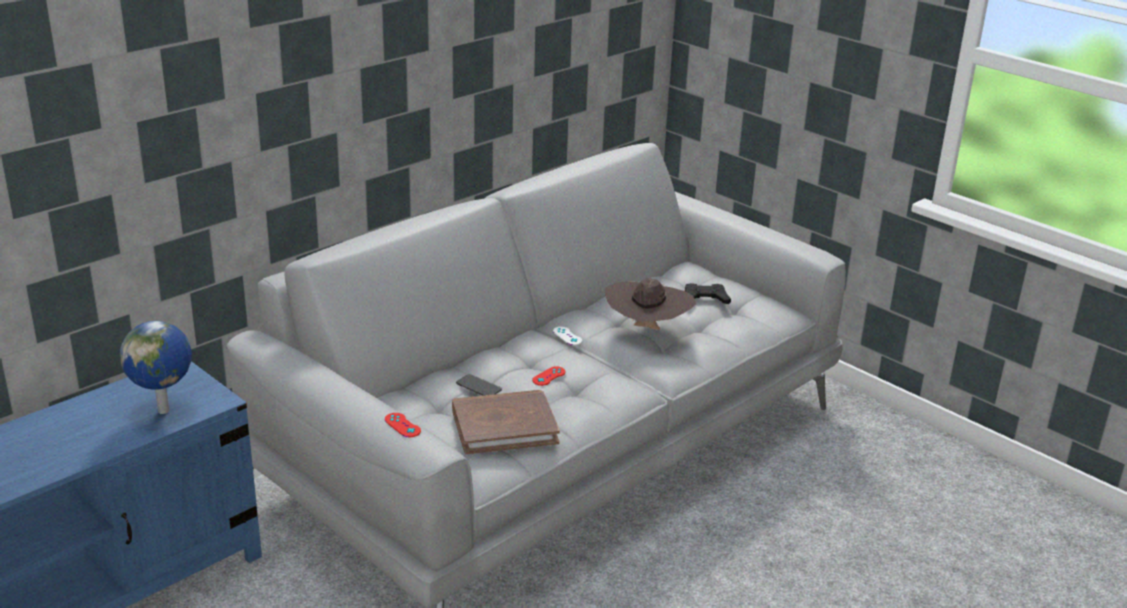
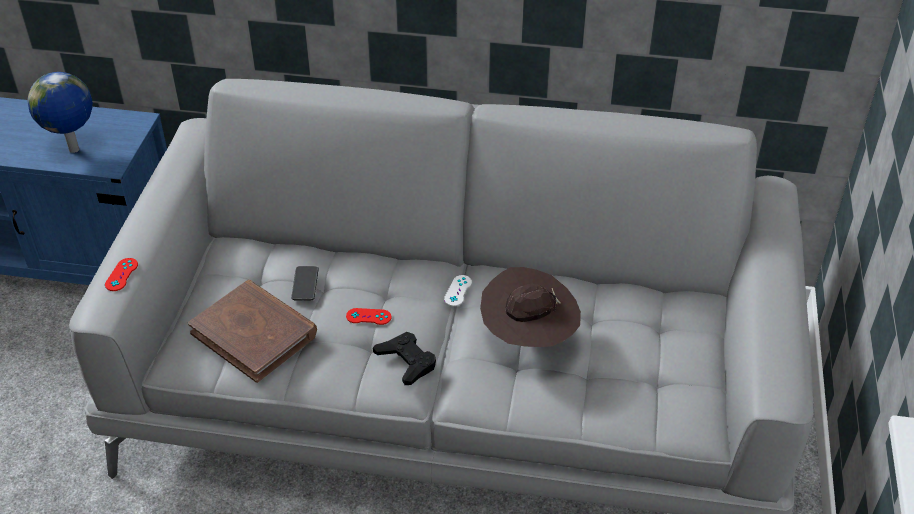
camera: 55 degrees right, 15 degrees up
(705, 299) = (642, 348): black game controller -> black game controller (406, 361)

